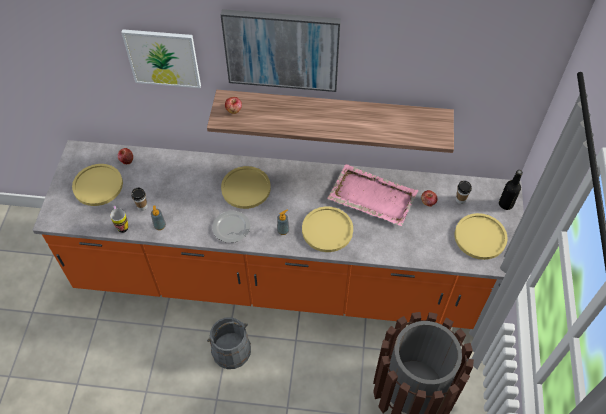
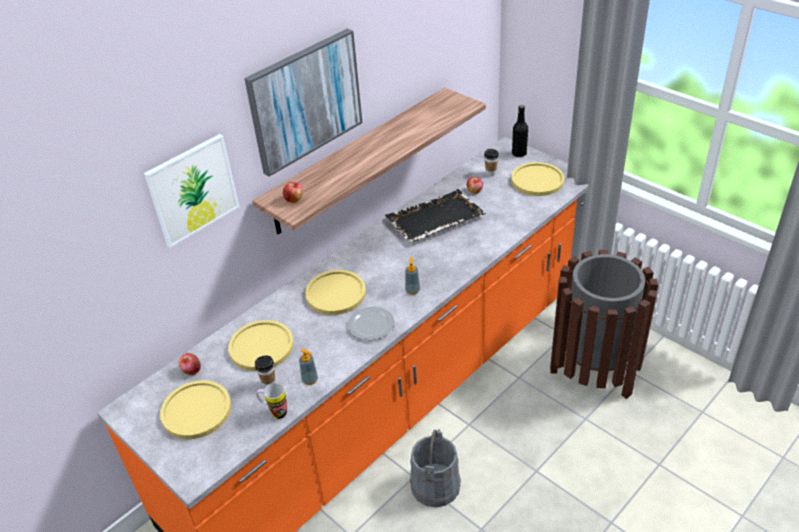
camera: 50 degrees left, 15 degrees down
(327, 230) = (442, 261): yellow plate -> yellow plate (261, 346)
(371, 196) = (434, 218): pink tray -> black tray

